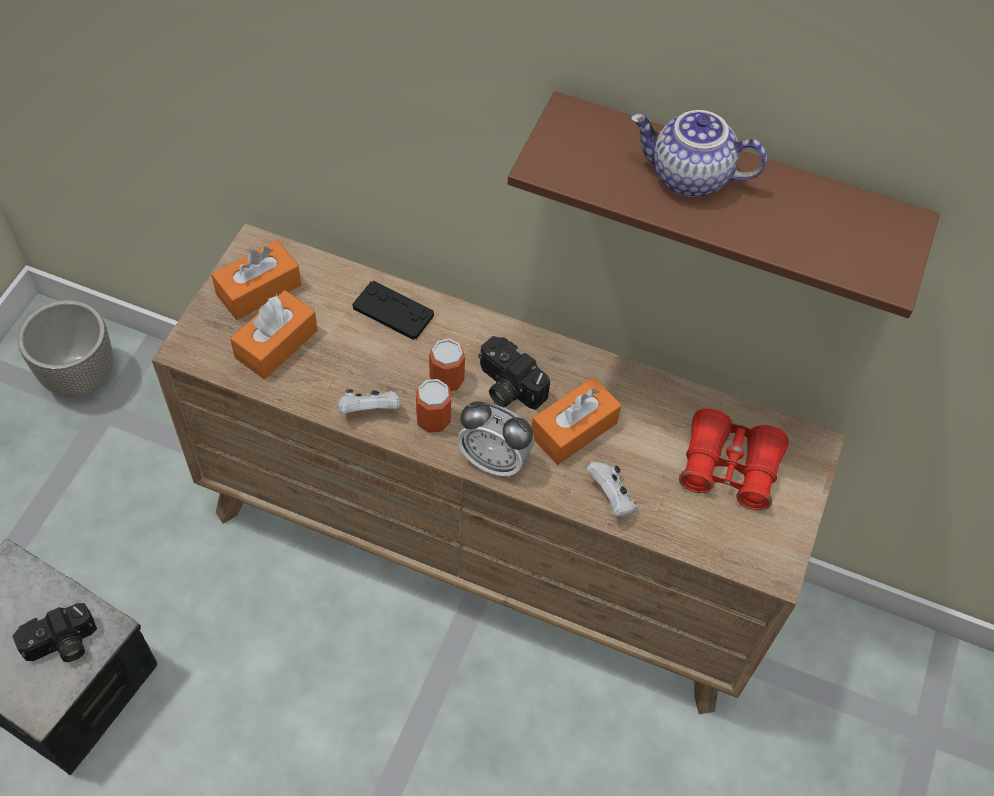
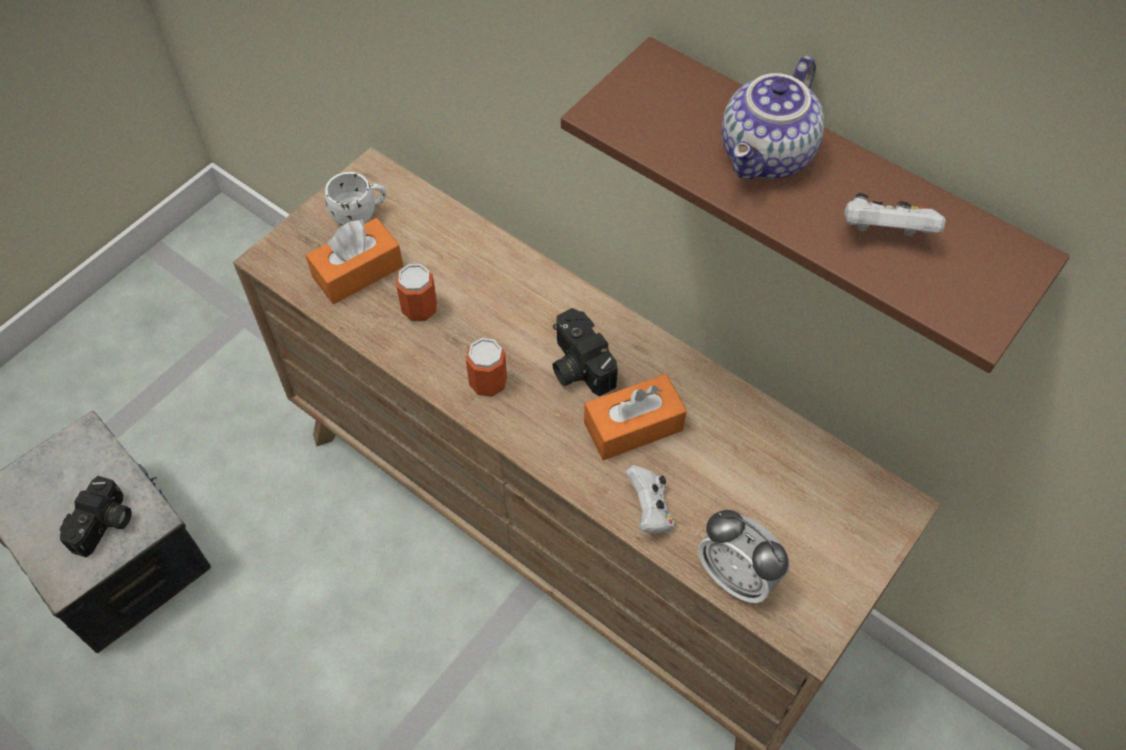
camera: 20 degrees right, 0 degrees up
(62, 645) = (105, 525): camera -> camera turned 60 degrees counterclockwise
(81, 376) = (234, 277): planter -> none
(259, 289) = (360, 214): orange tissue box -> white mug
(369, 410) = (426, 359): white game controller -> white game controller (884, 234)
(393, 311) = (486, 263): black game controller -> none
(446, 380) = (516, 345): can -> can (419, 309)
(494, 460) = (537, 439): alarm clock -> alarm clock (736, 576)
(688, 178) = (768, 157): teapot -> teapot turned 90 degrees counterclockwise
(729, 468) = (792, 508): red binoculars -> none

